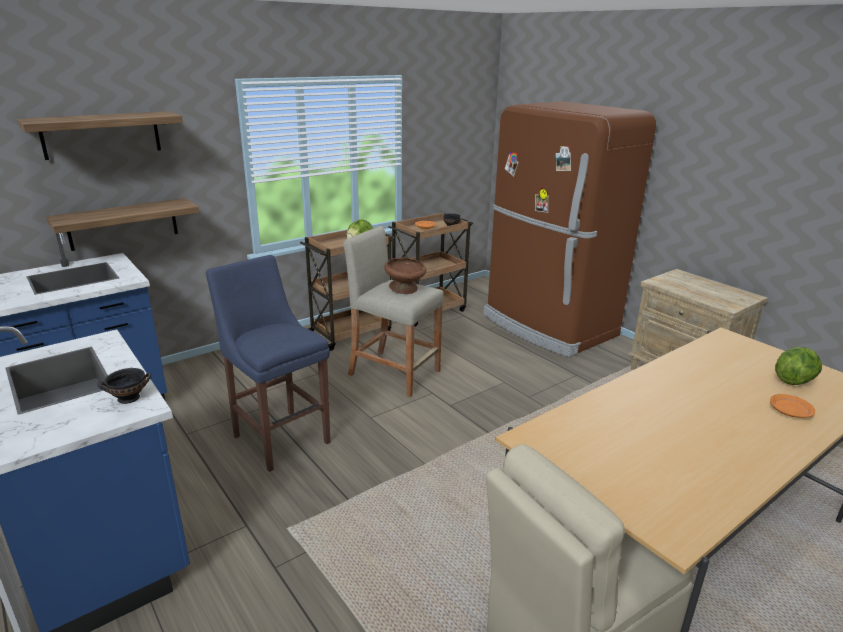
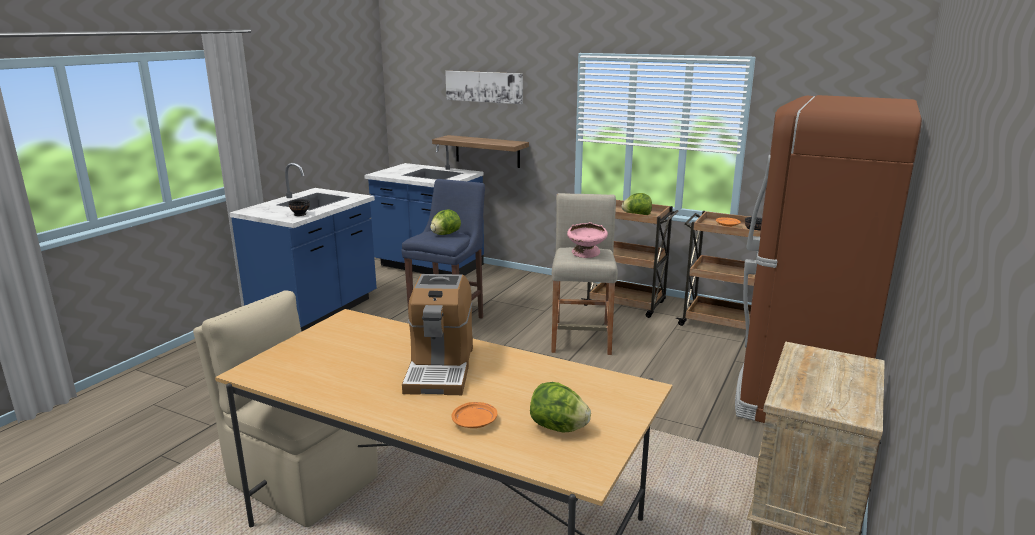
camera: 65 degrees right, 5 degrees down
(101, 135) = (484, 86): shelf -> picture
(276, 332) = (445, 234): none -> lettuce
(405, 289) = (586, 254): brown bowl -> pink bowl
(682, 407) = (440, 368): none -> coffee machine

